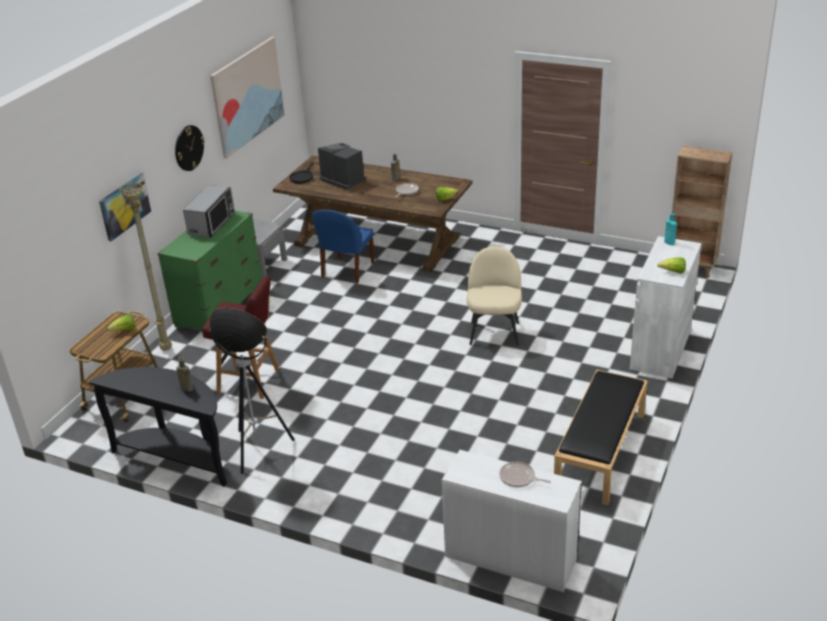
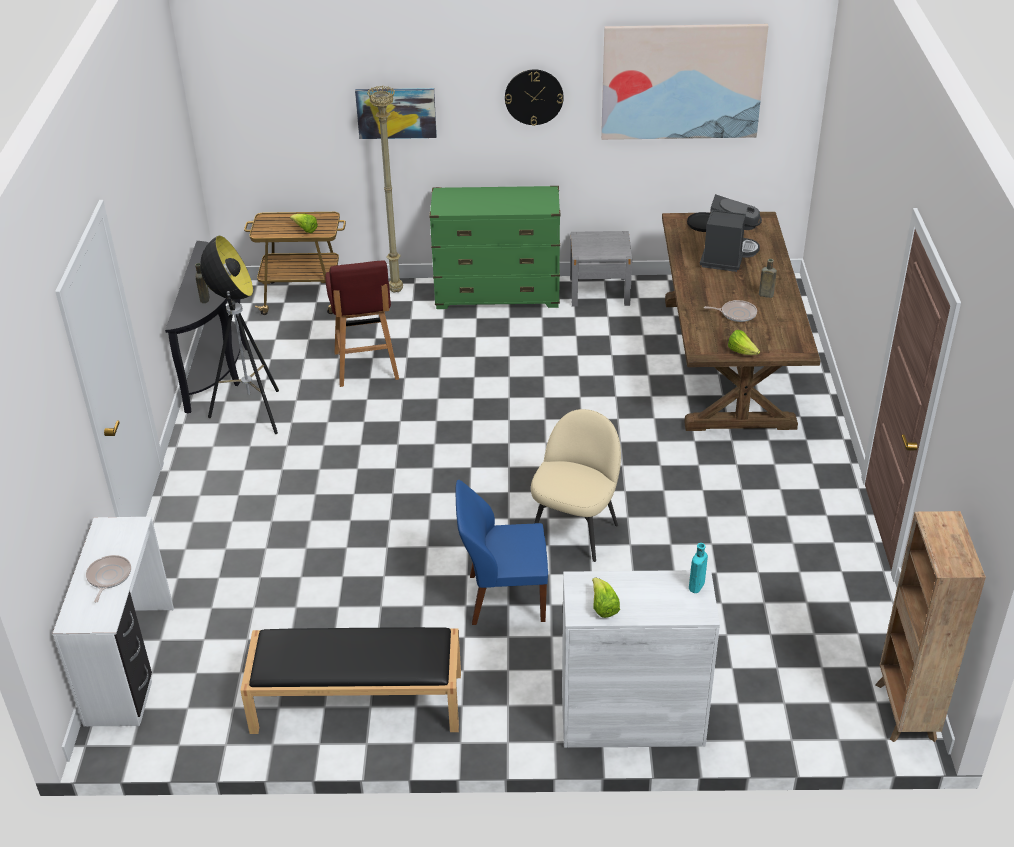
camera: 65 degrees right, 5 degrees up
(212, 224) = (516, 197): microwave -> none
(347, 271) = (636, 360): blue chair -> blue chair (503, 598)
(494, 332) = (575, 530): beige chair -> beige chair turned 45 degrees counterclockwise

